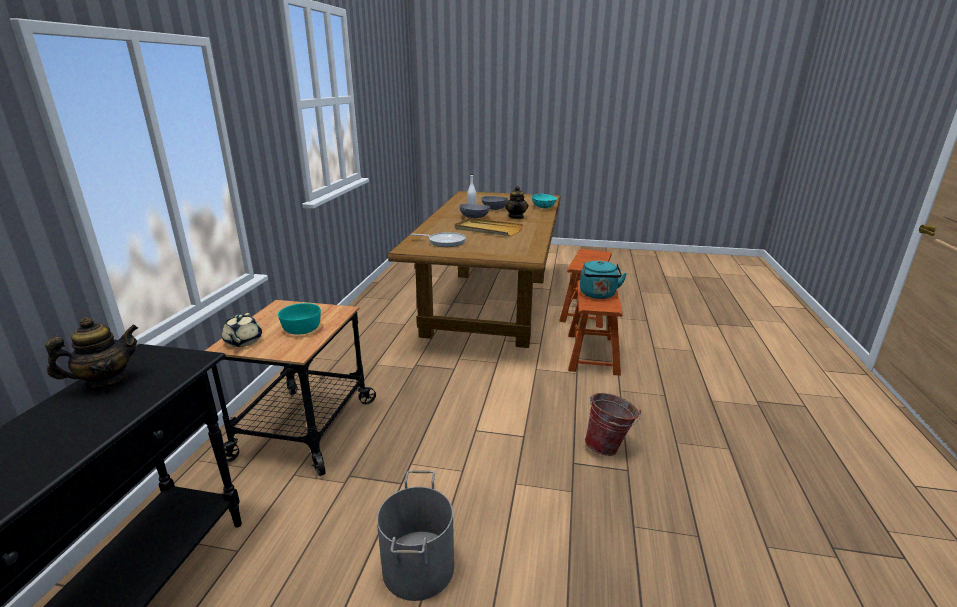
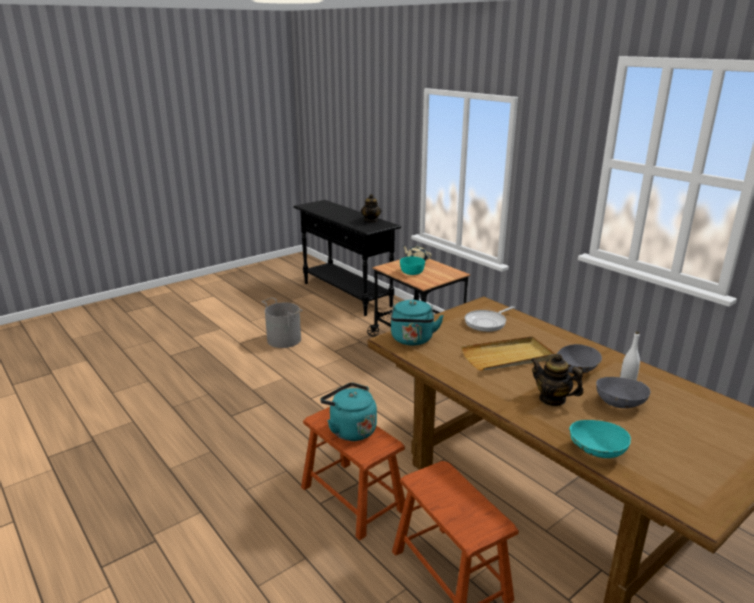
camera: 130 degrees right, 0 degrees up
(517, 252) = (412, 340): none -> turquoise kettle
(609, 447) = (253, 421): bucket -> none

